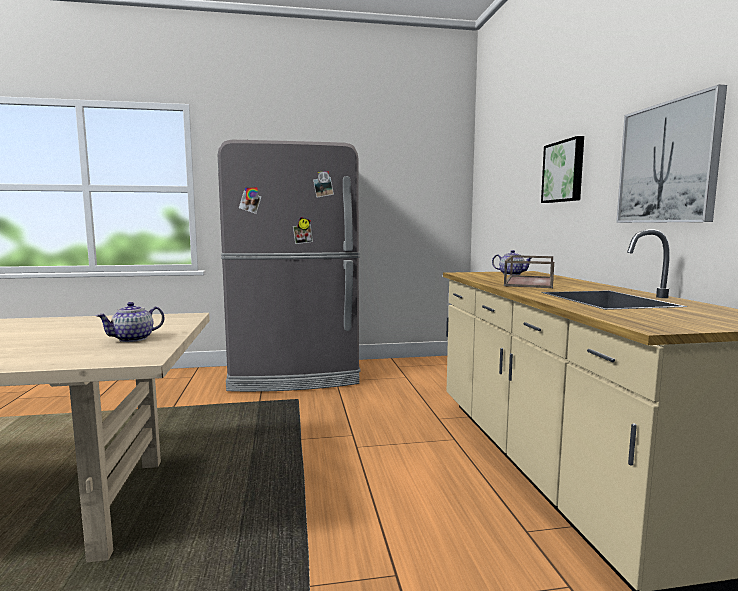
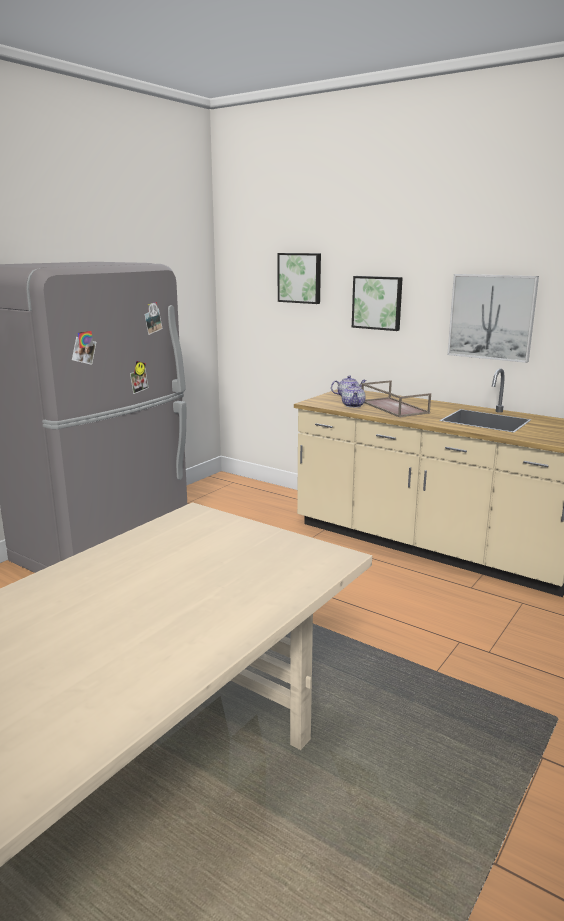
camera: 45 degrees left, 10 degrees up
(134, 339) = (262, 548): teapot -> teapot (353, 405)
(515, 160) = (300, 278): none -> picture

